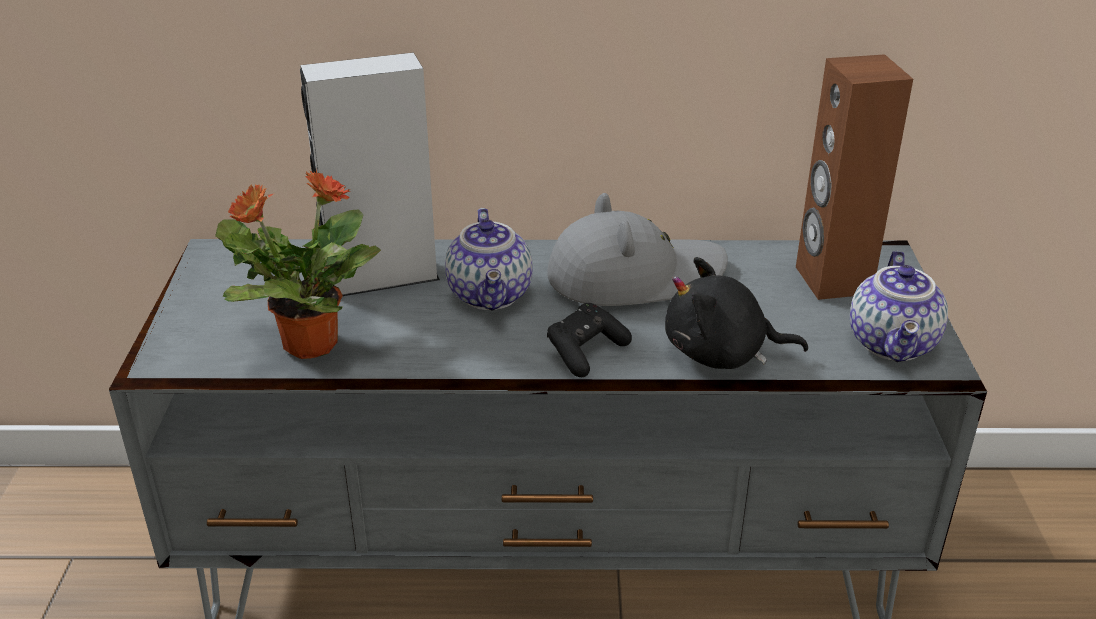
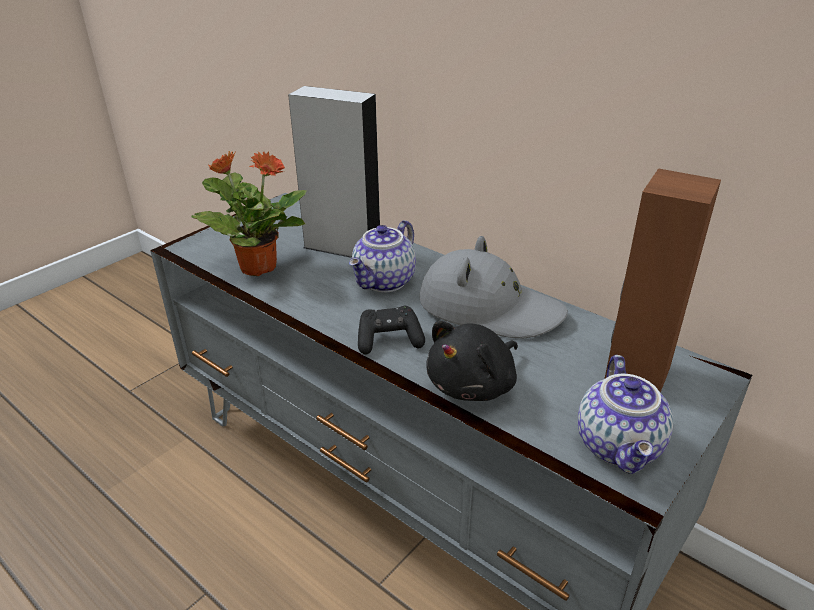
camera: 40 degrees right, 0 degrees up
(722, 354) = (474, 385): black plush toy -> black plush toy turned 90 degrees counterclockwise
(894, 344) = (621, 447): teapot -> teapot turned 45 degrees counterclockwise

